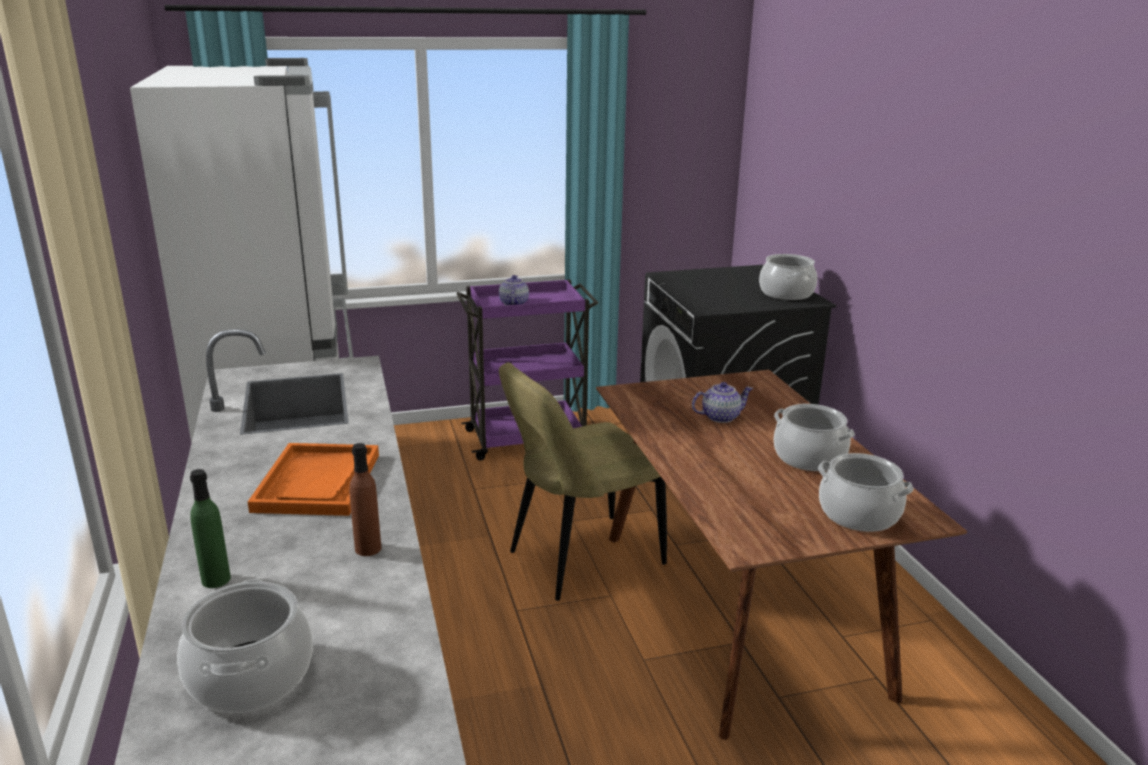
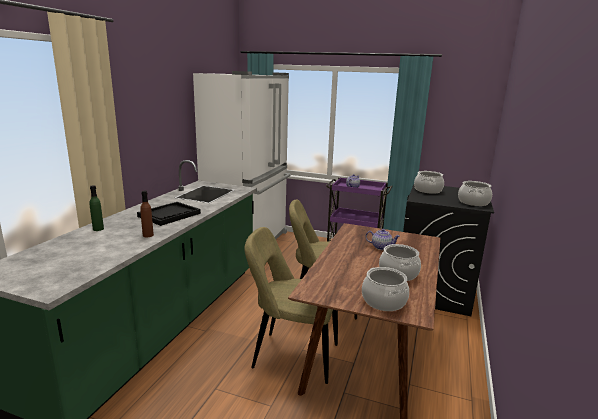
camera: 35 degrees right, 5 degrees down
(251, 676) = (61, 253): cooking pot -> cooking pot (428, 190)
(318, 482) = (169, 215): orange tray -> black tray
(639, 679) = (291, 356): none -> beige chair

